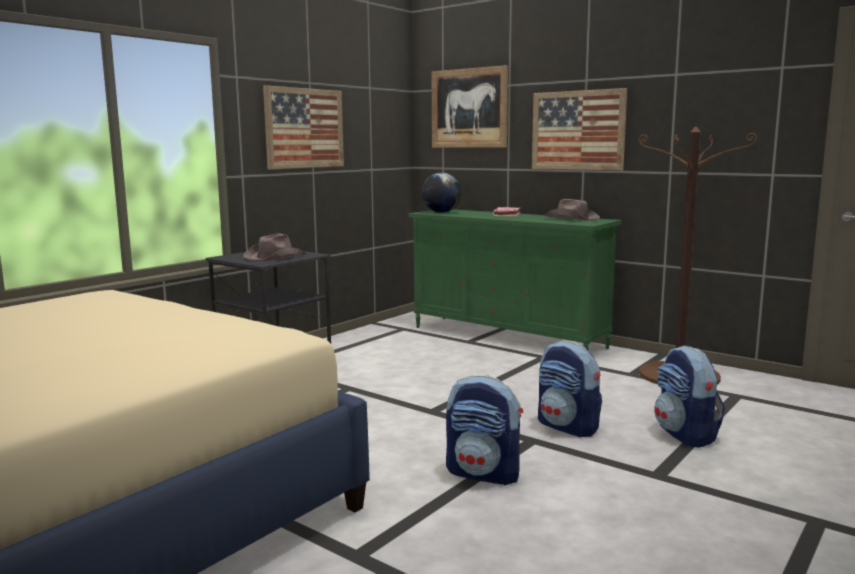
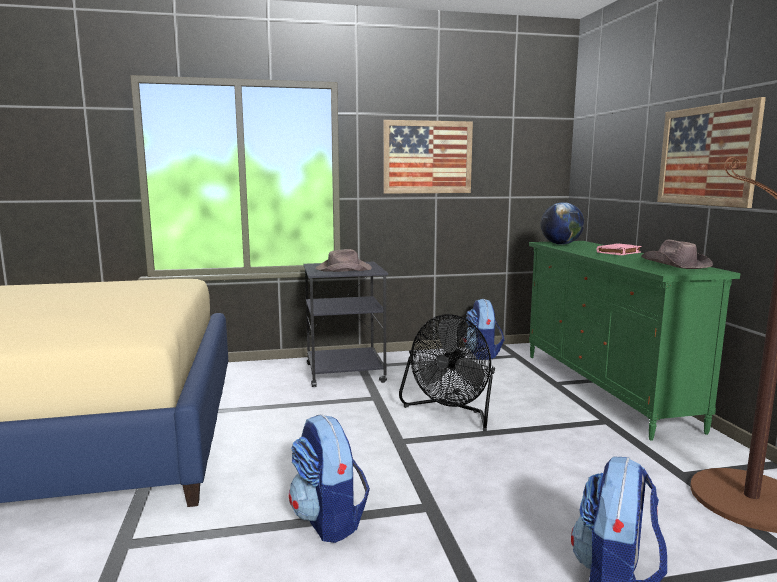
camera: 40 degrees right, 0 degrees up
(429, 380) = (450, 411): none -> black fan
(469, 108) = (612, 133): picture -> none
(568, 427) = (491, 508): backpack -> backpack (482, 354)

